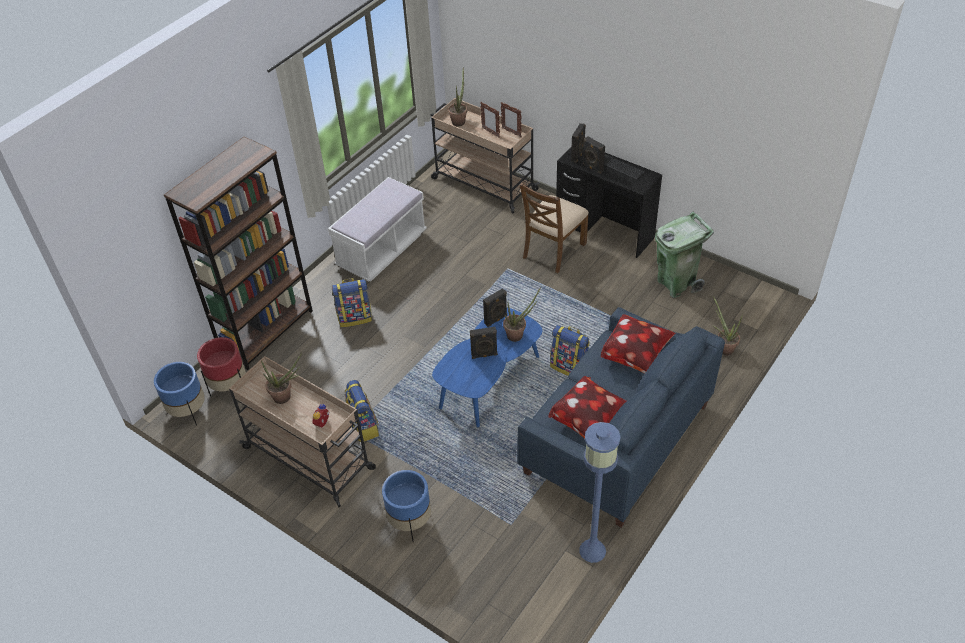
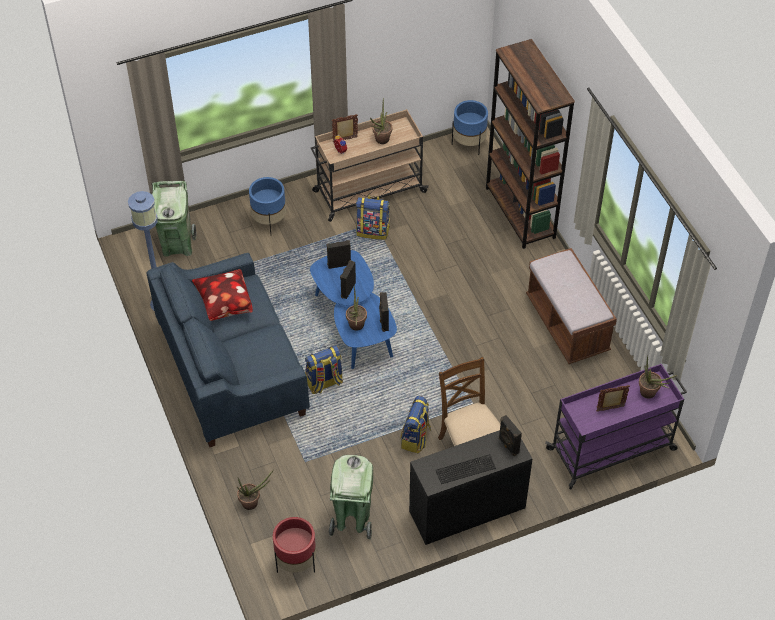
camera: 120 degrees right, 5 degrees up
(229, 387) = (476, 172): red planter -> red planter (296, 562)
(355, 317) = (493, 272): backpack -> backpack (416, 438)
(382, 250) = (567, 325): white bench -> brown bench
(483, 184) = (612, 449): beige cart -> purple cart
(505, 589) = (177, 245): none -> green trash can
(511, 132) = (598, 426): picture frame -> picture frame (345, 140)
(592, 168) = (480, 445): black speaker -> black speaker (339, 264)
(636, 356) = (257, 371): pillow -> none

